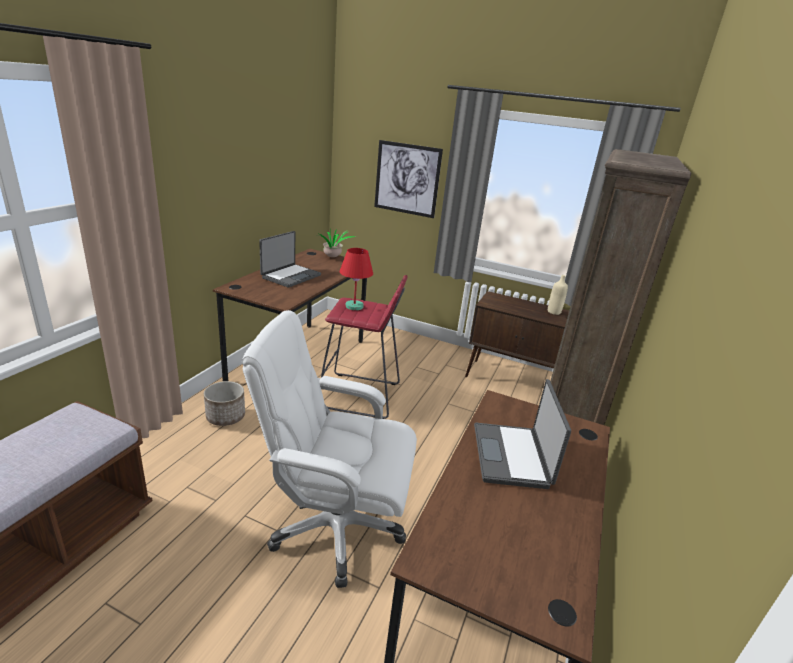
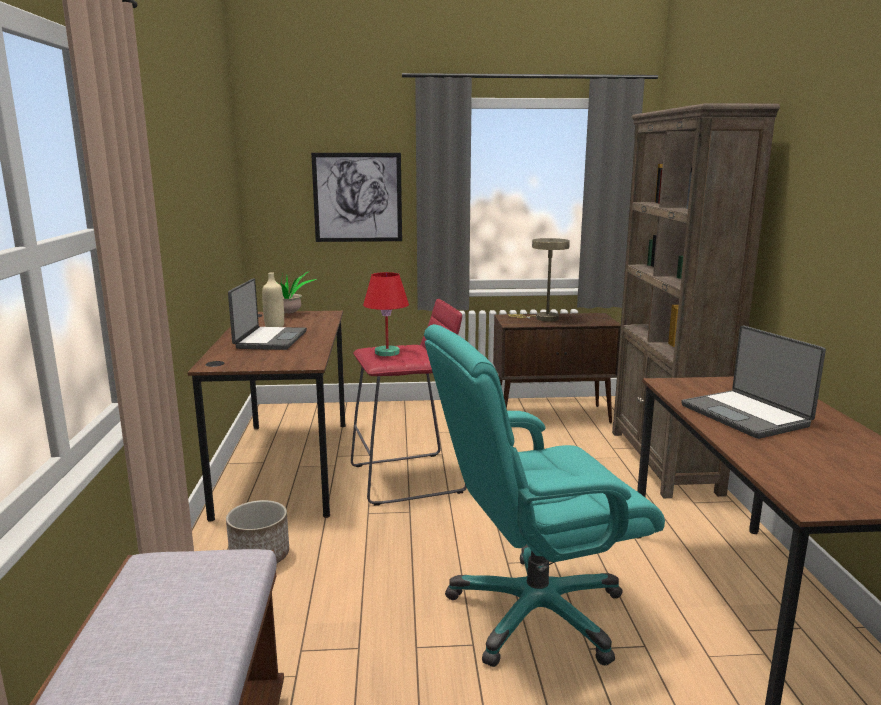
camera: 25 degrees left, 10 degrees down
(335, 528) = (534, 613): white office chair -> turquoise office chair
(518, 305) = (542, 318): none -> beige table lamp
(554, 312) = (582, 317): beige bottle -> beige bottle (274, 326)

